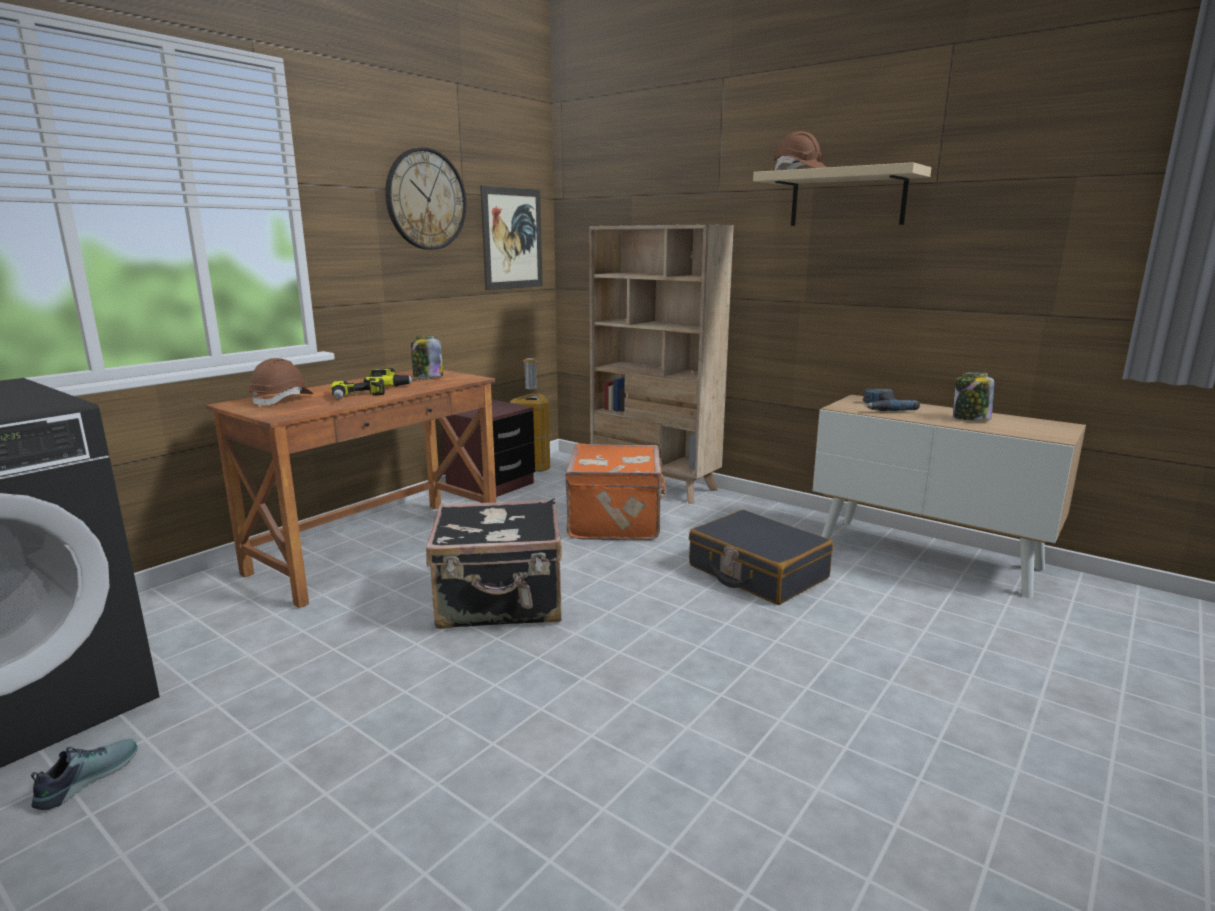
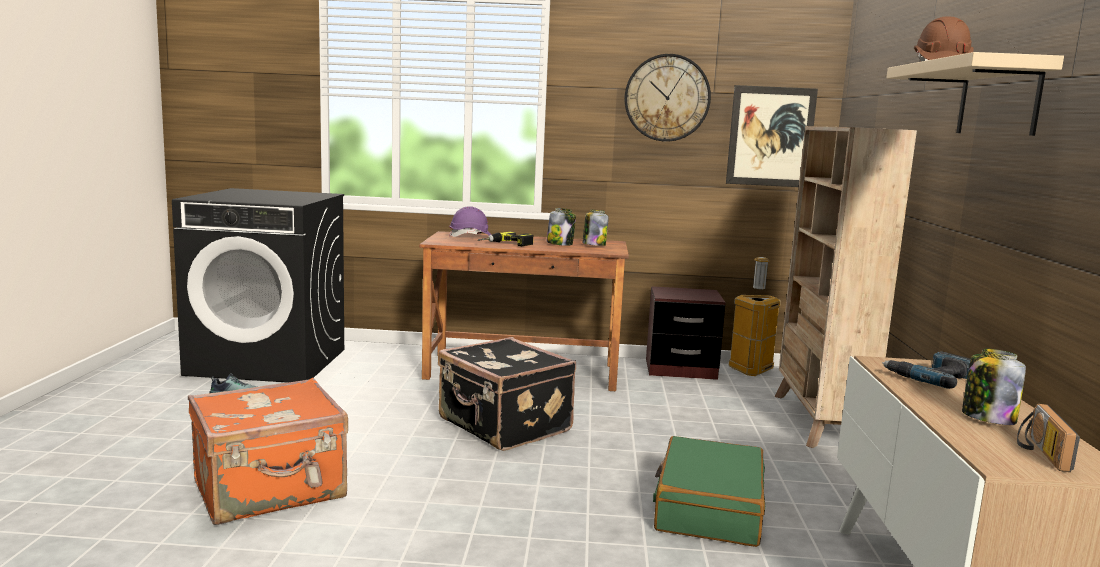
camera: 55 degrees right, 5 degrees down
(282, 400) = (471, 237): brown hard hat -> purple hard hat
(398, 383) = (560, 244): power drill -> jar
(617, 521) = (704, 427): orange suitcase -> orange suitcase (271, 490)
(757, 572) = (708, 508): black suitcase -> green suitcase
(1032, 426) = (1039, 452): none -> radio

